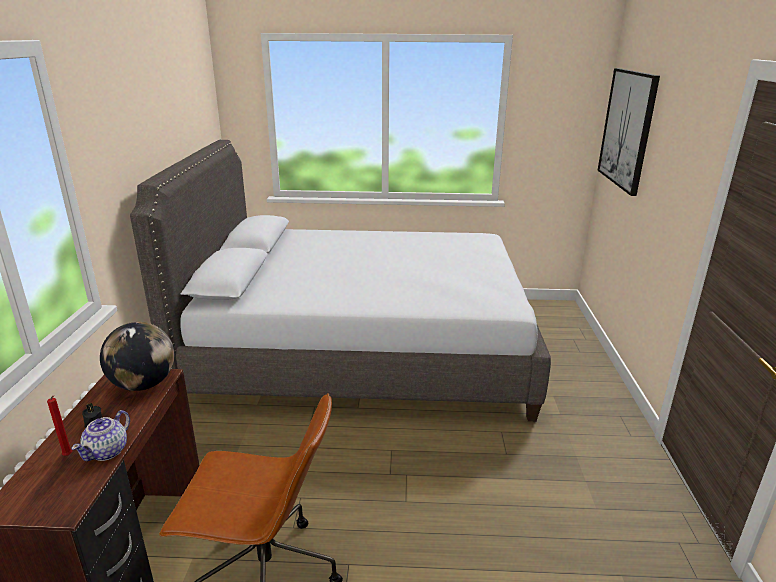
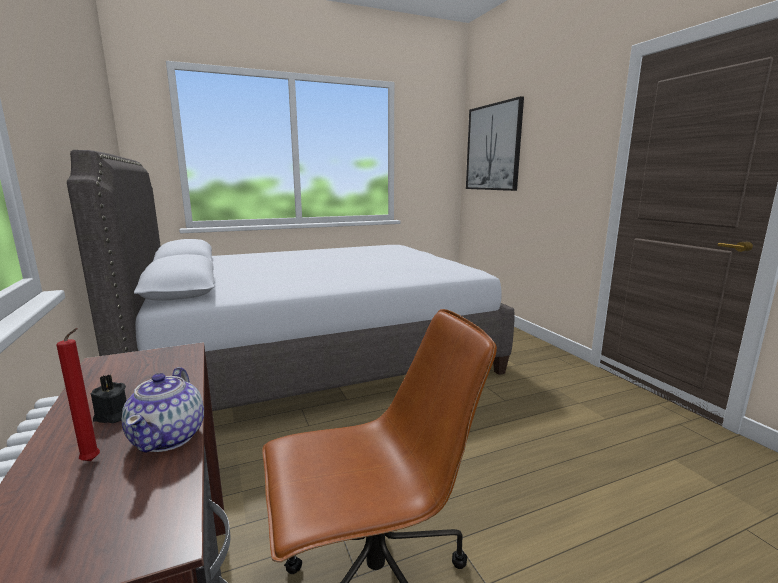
camera: 25 degrees left, 10 degrees down
(144, 384) = (159, 363): globe -> none

